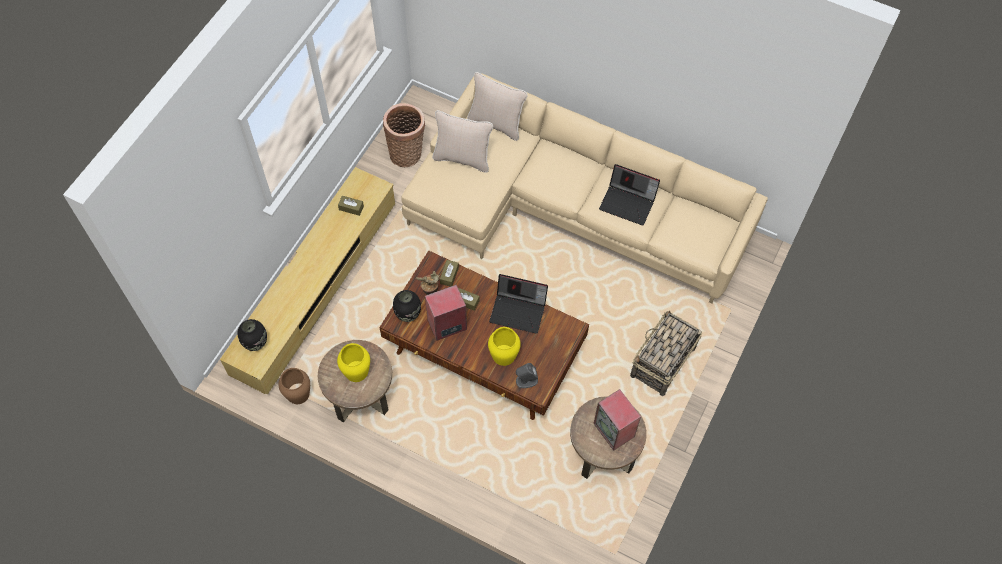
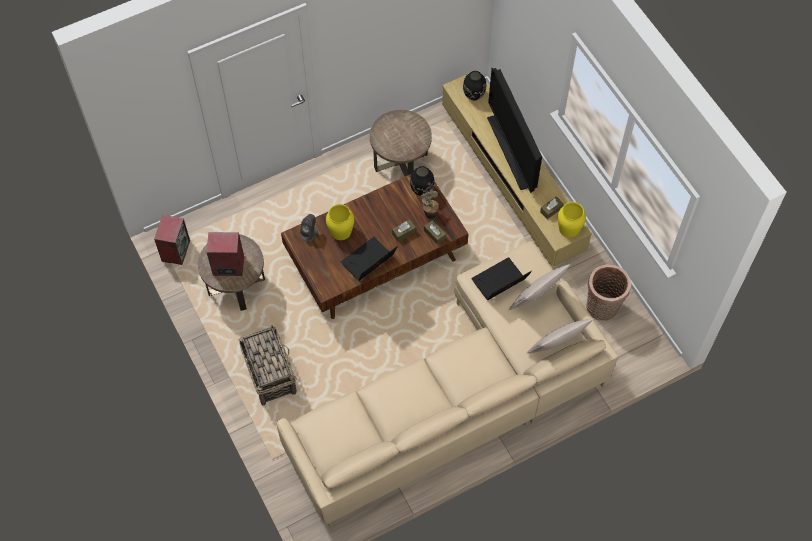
camera: 125 degrees right, 0 degrees up
(298, 394) = (431, 126): brown vase -> none
(305, 273) = (511, 151): none -> television
(356, 371) = (401, 136): yellow vase -> yellow vase (569, 228)
(447, 325) = (393, 209): speaker -> speaker (175, 250)
(628, 203) = (401, 397): laptop -> laptop (499, 283)

